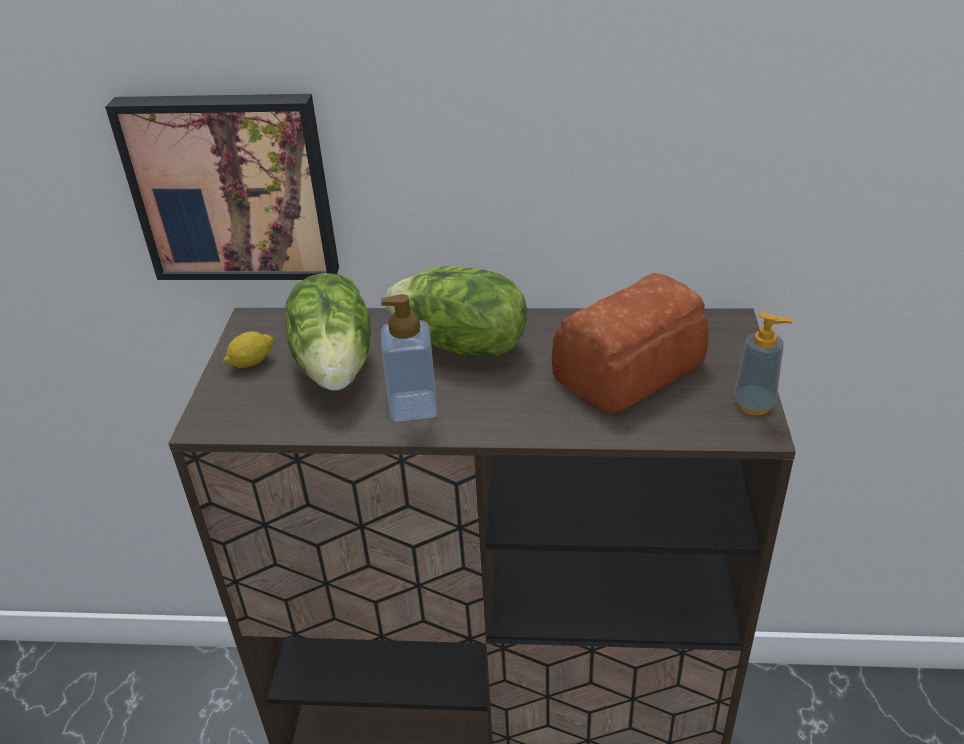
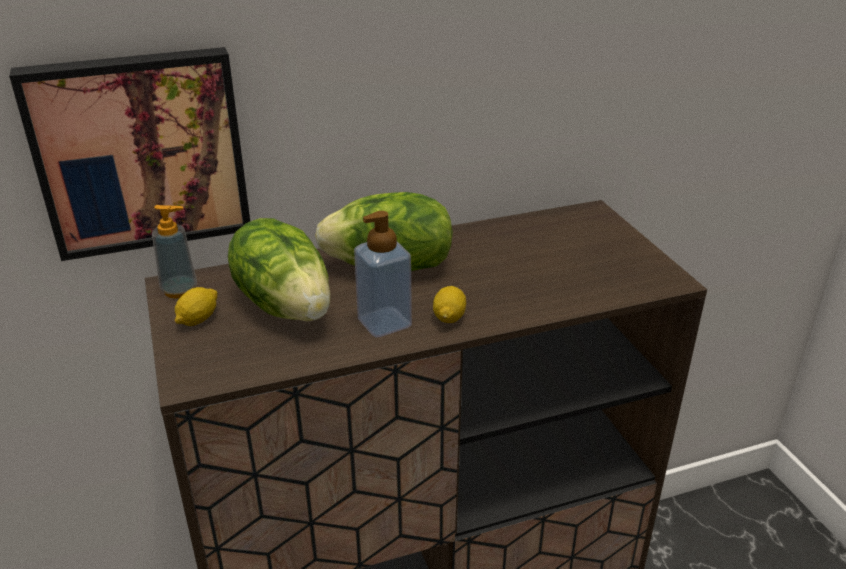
camera: 25 degrees left, 5 degrees down
(480, 416) = (449, 317): none -> lemon
(632, 368) = (545, 257): bread -> none
(753, 404) = (654, 264): soap dispenser -> soap dispenser (179, 290)

